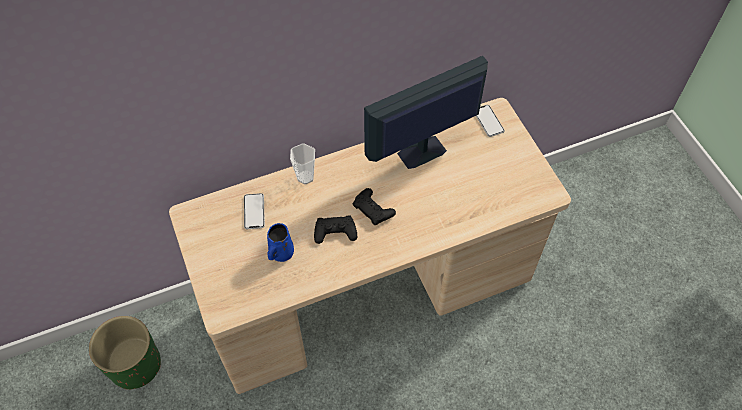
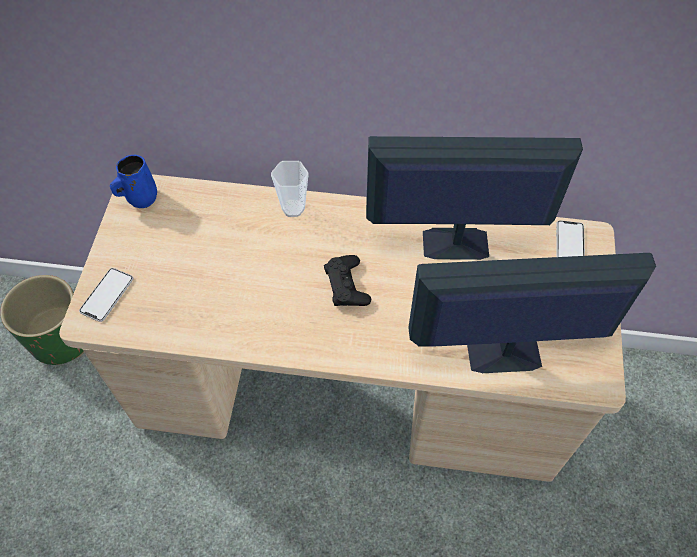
camera: 30 degrees right, 0 degrees up
(254, 211) = (208, 220): phone -> phone (107, 295)
(281, 253) = (202, 283): blue mug -> blue mug (140, 198)
(335, 232) = (282, 290): black game controller -> none
(489, 205) = (501, 353): none -> monitor

